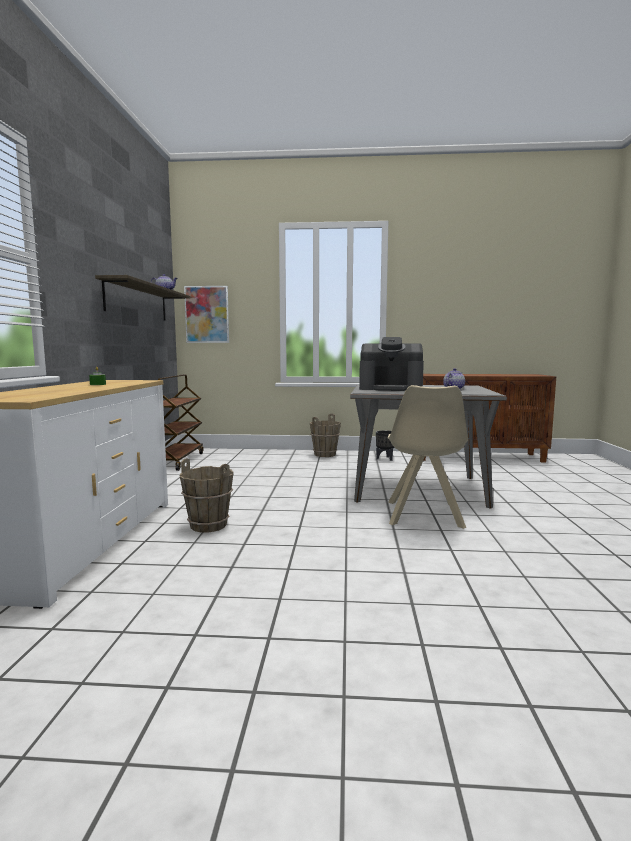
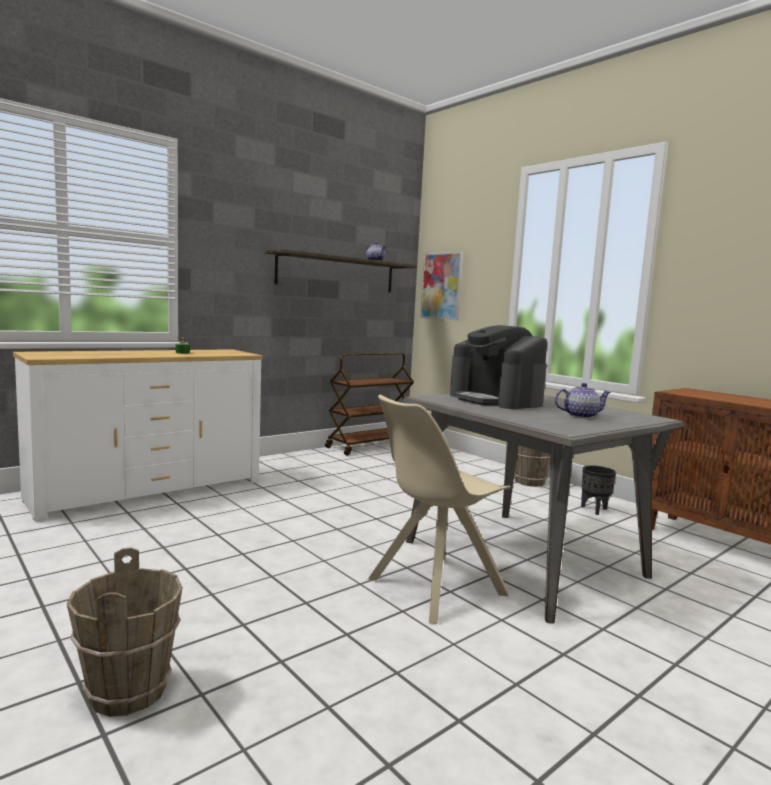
camera: 45 degrees right, 0 degrees up
(209, 525) = (238, 509): brown bucket -> brown bucket (129, 691)

